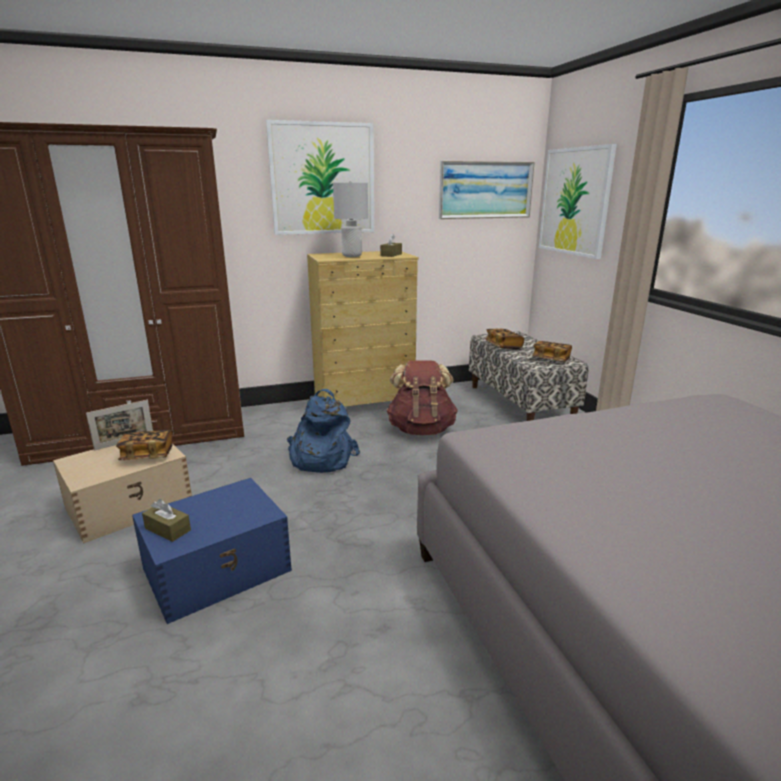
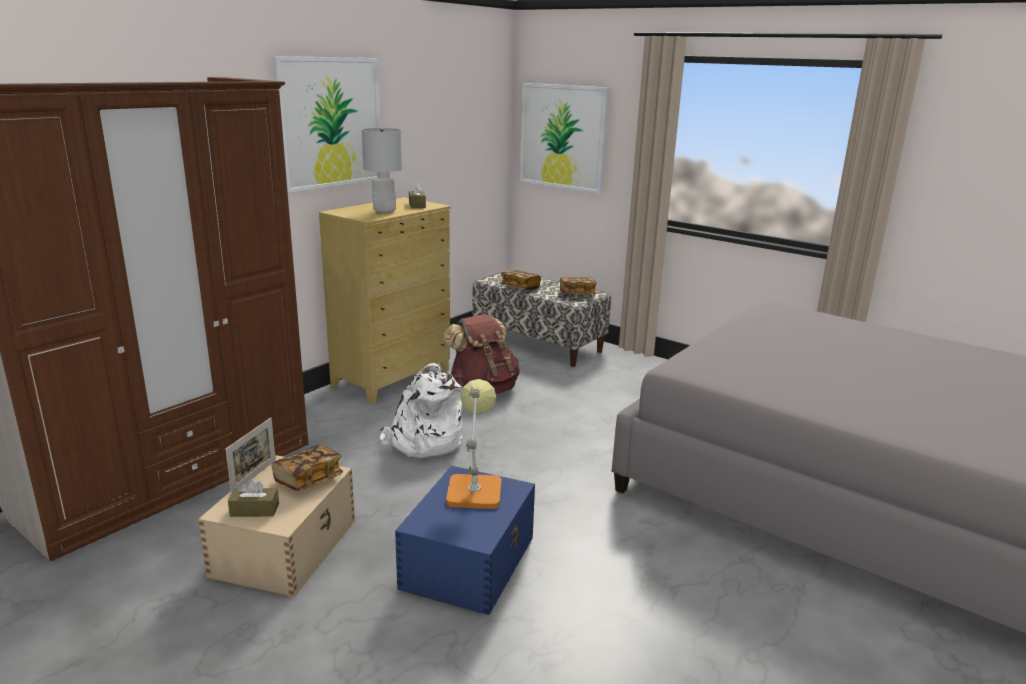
camera: 35 degrees left, 0 degrees up
(168, 529) = (452, 528): brown tissue box -> brown tissue box (254, 510)
(236, 502) = (474, 488): none -> table lamp
(320, 458) = (424, 442): blue backpack -> white backpack
(485, 190) = (471, 125): picture -> none

